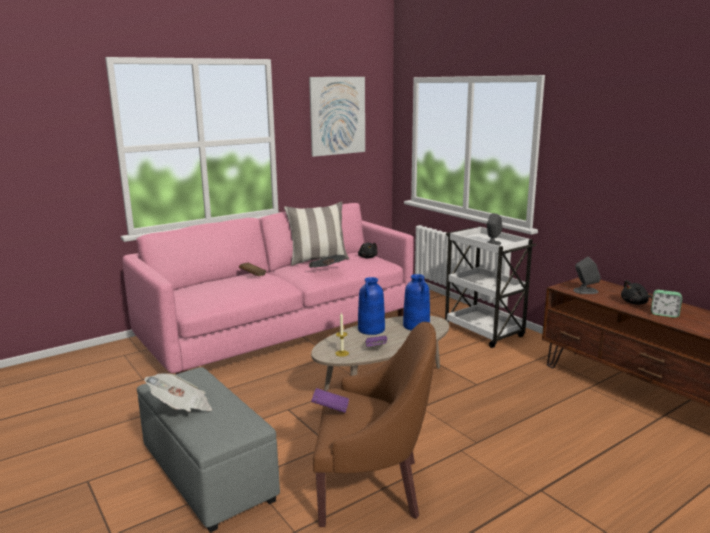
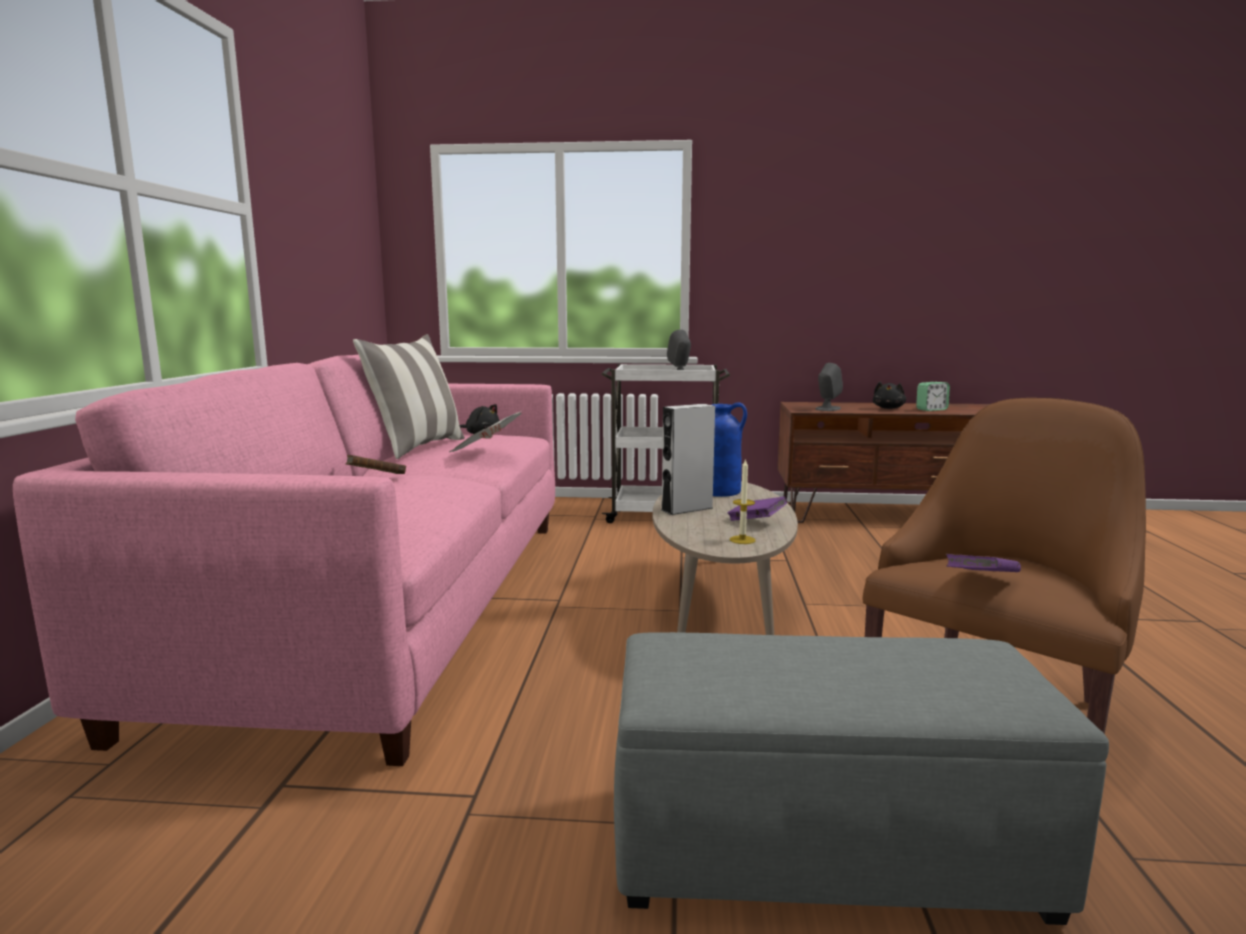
camera: 50 degrees left, 5 degrees down
(181, 408) = (842, 692): newspaper -> none
(337, 116) = (325, 191): picture -> none
(371, 330) = (687, 509): blue vase -> grey speaker

